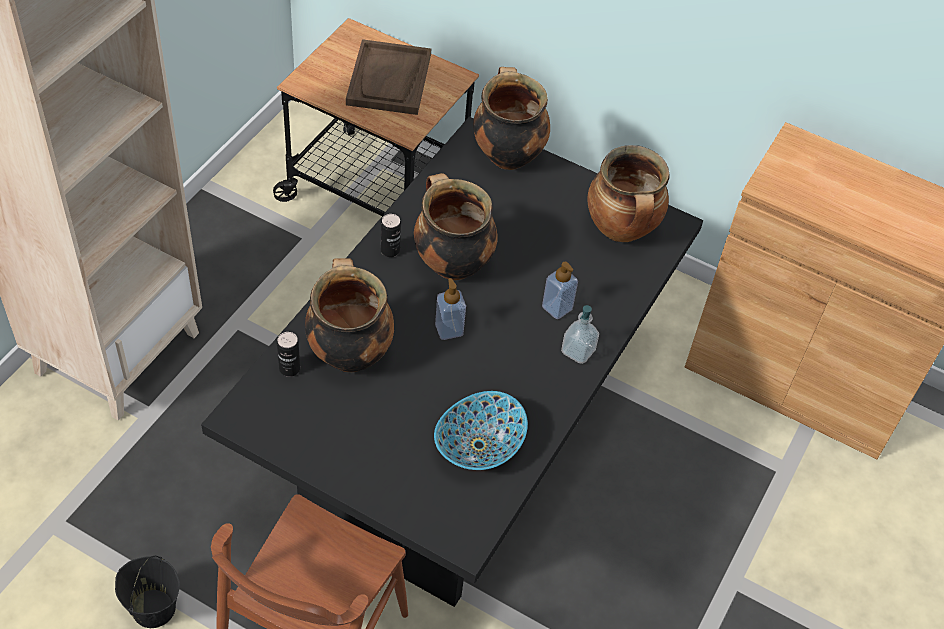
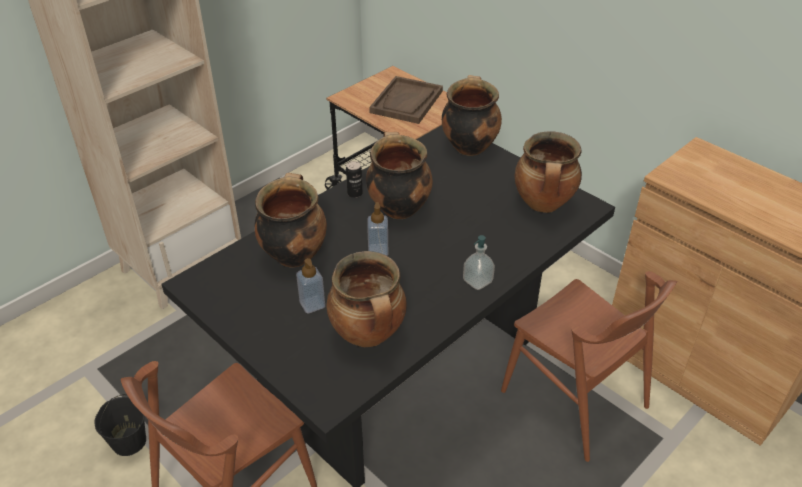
camera: 20 degrees right, 10 degrees down
(289, 369) = (244, 258): can -> none
(479, 446) = (369, 335): bowl -> cooking pot
(557, 308) = (471, 249): soap dispenser -> soap dispenser (312, 304)
(670, 443) = (574, 399): none -> brown chair

